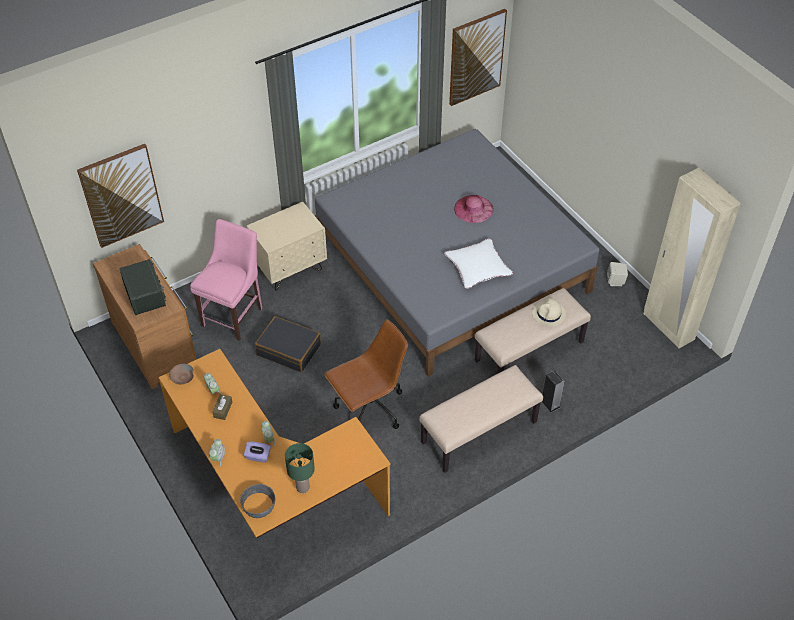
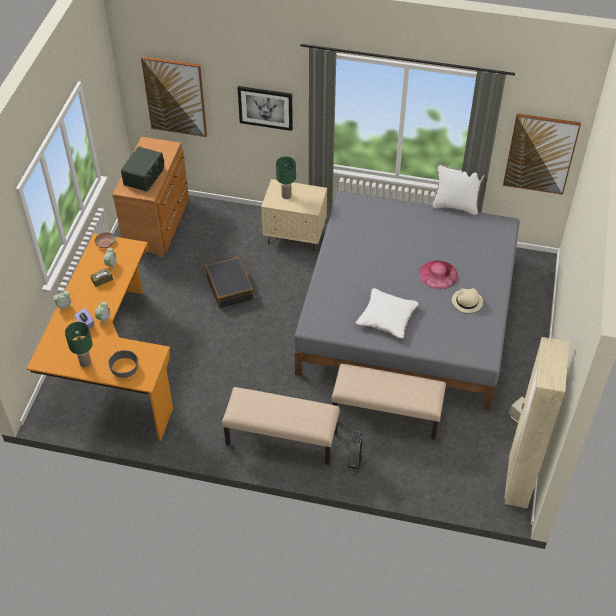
camera: 45 degrees right, 0 degrees up
(221, 153) = (265, 107): none -> picture
(234, 315) = (224, 241): pink chair -> none
(259, 505) = (50, 352): grey bowl -> grey bowl (125, 368)
(277, 230) = (286, 195): none -> green table lamp
(369, 409) = (231, 365): brown office chair -> none
(420, 149) = (455, 206): none -> white pillow
(549, 314) = (405, 391): beige hat -> beige hat (467, 301)

